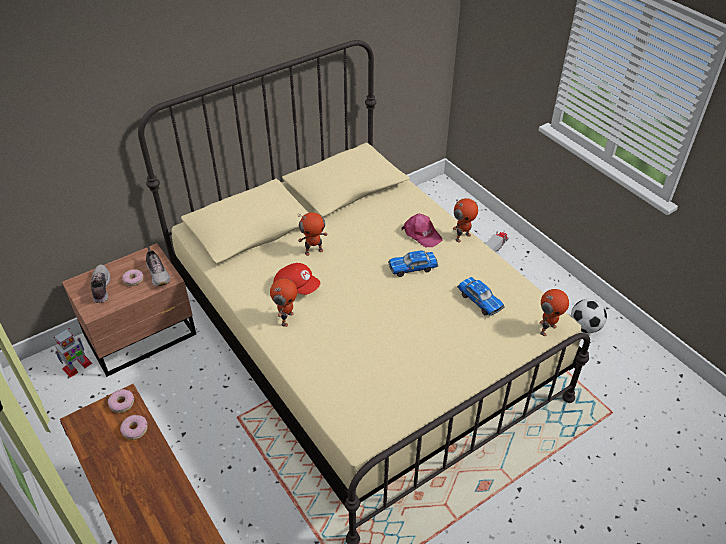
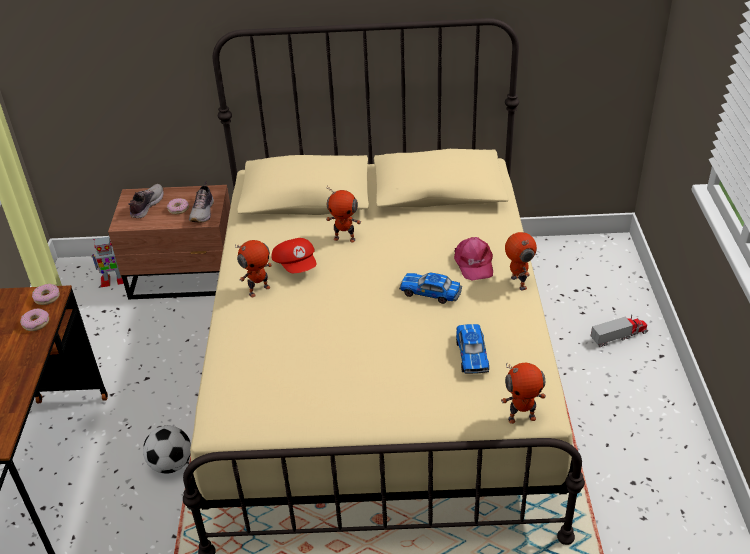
camera: 35 degrees right, 5 degrees down
(462, 237) = (517, 283): toy robot -> toy robot turned 105 degrees counterclockwise
(584, 327) = (661, 470): football -> football (171, 464)

